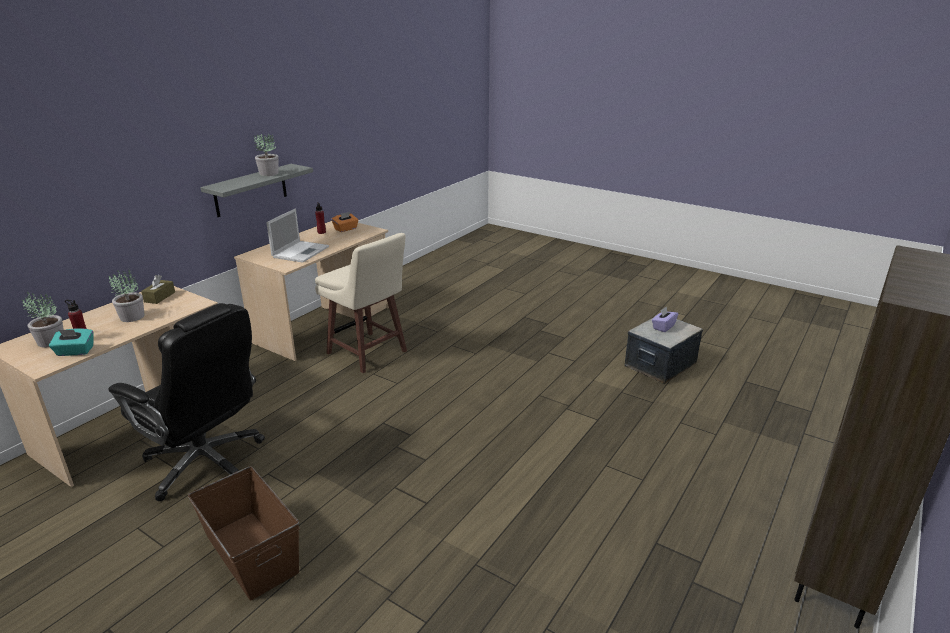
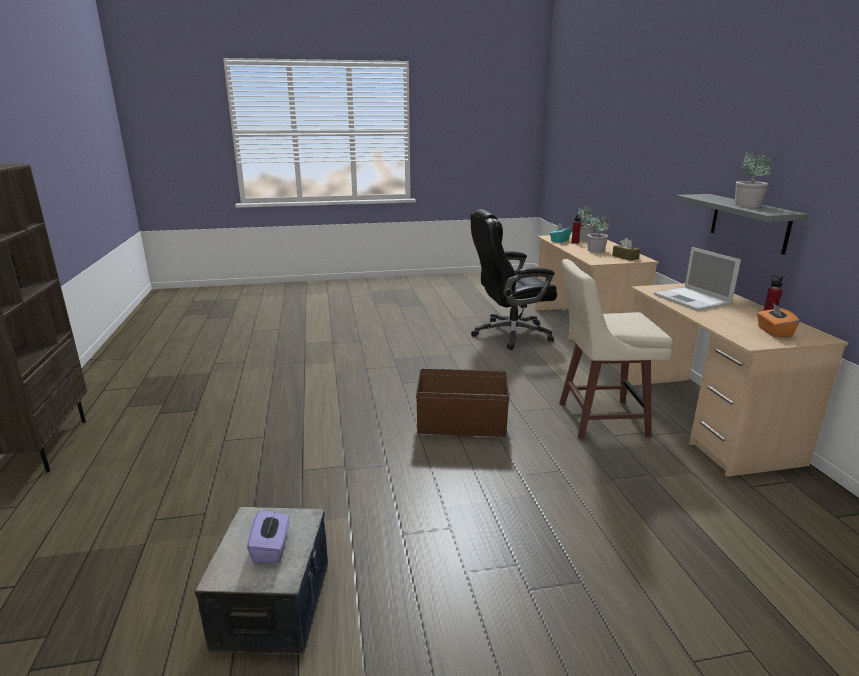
camera: 135 degrees right, 5 degrees down
(252, 552) = (415, 328): brown storage box -> brown storage box (462, 424)

